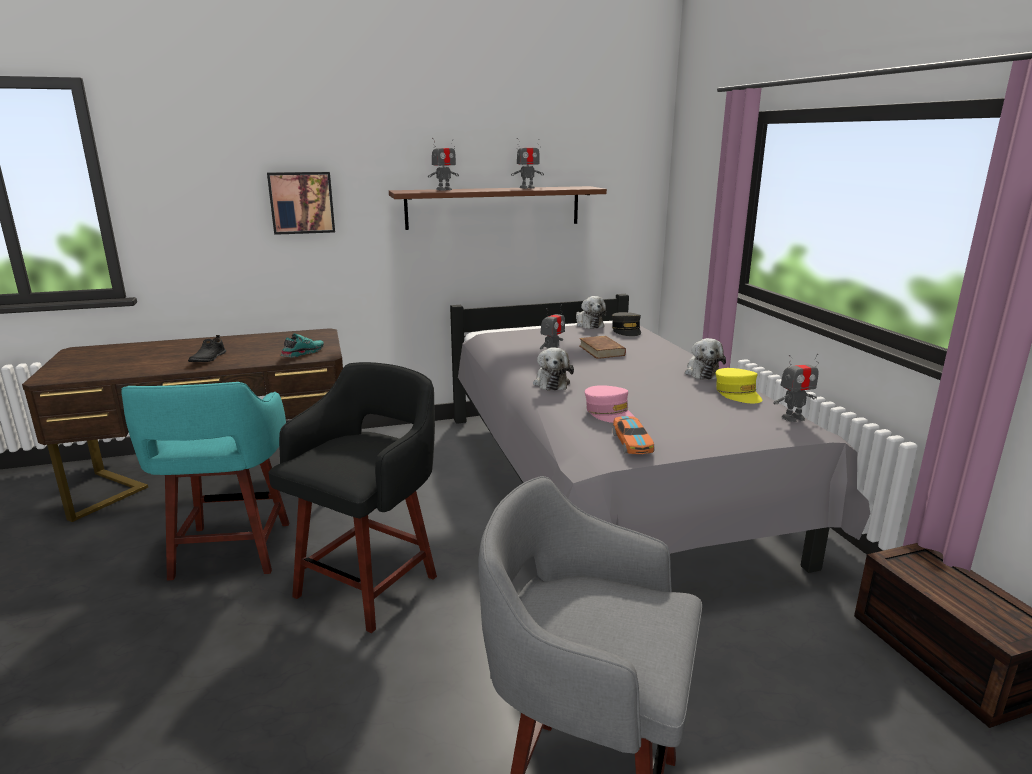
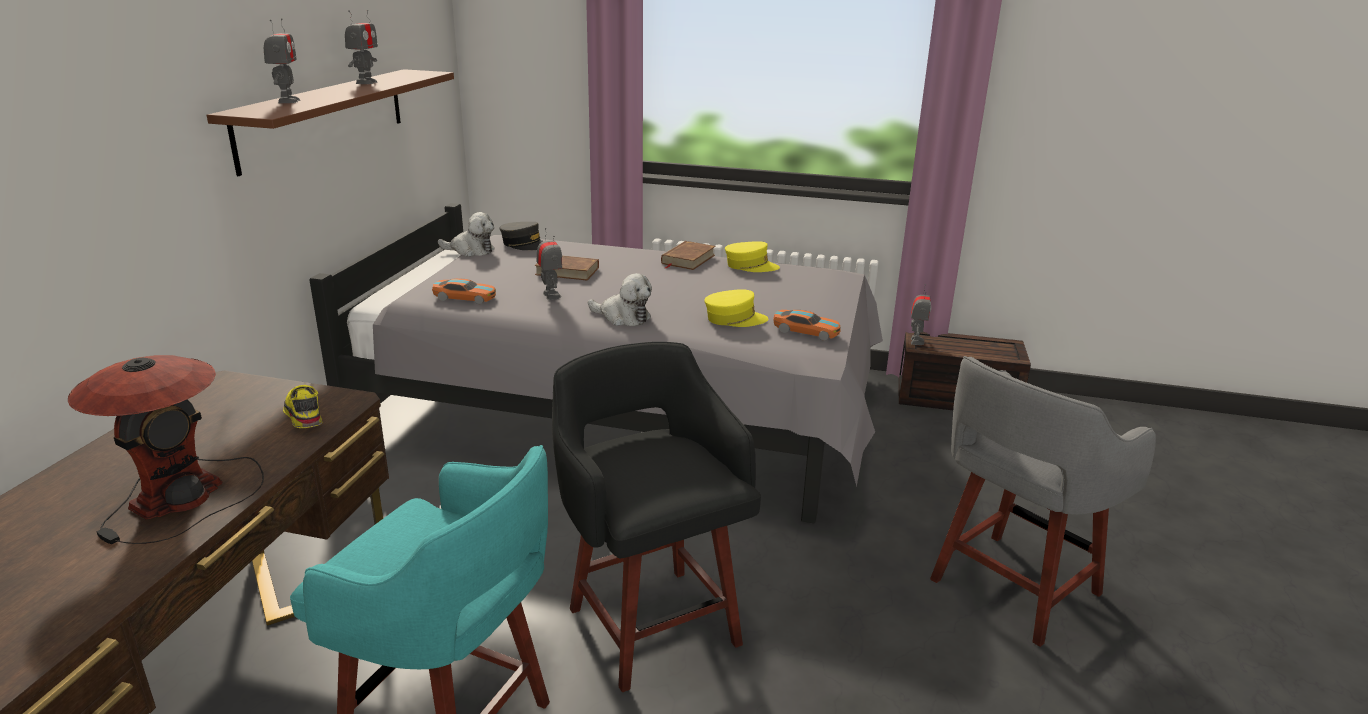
camera: 60 degrees left, 5 degrees up
(208, 358) = (180, 495): black shoe -> table lamp
(301, 202) = (88, 162): picture -> none
(302, 353) = (303, 414): turquoise shoe -> yellow shoe
(512, 343) = (465, 297): none -> toy car
(609, 413) = (734, 319): pink cap -> yellow cap
(702, 372) = (688, 259): plush toy -> brown book
(793, 418) = (818, 269): toy robot -> toy robot (916, 341)

